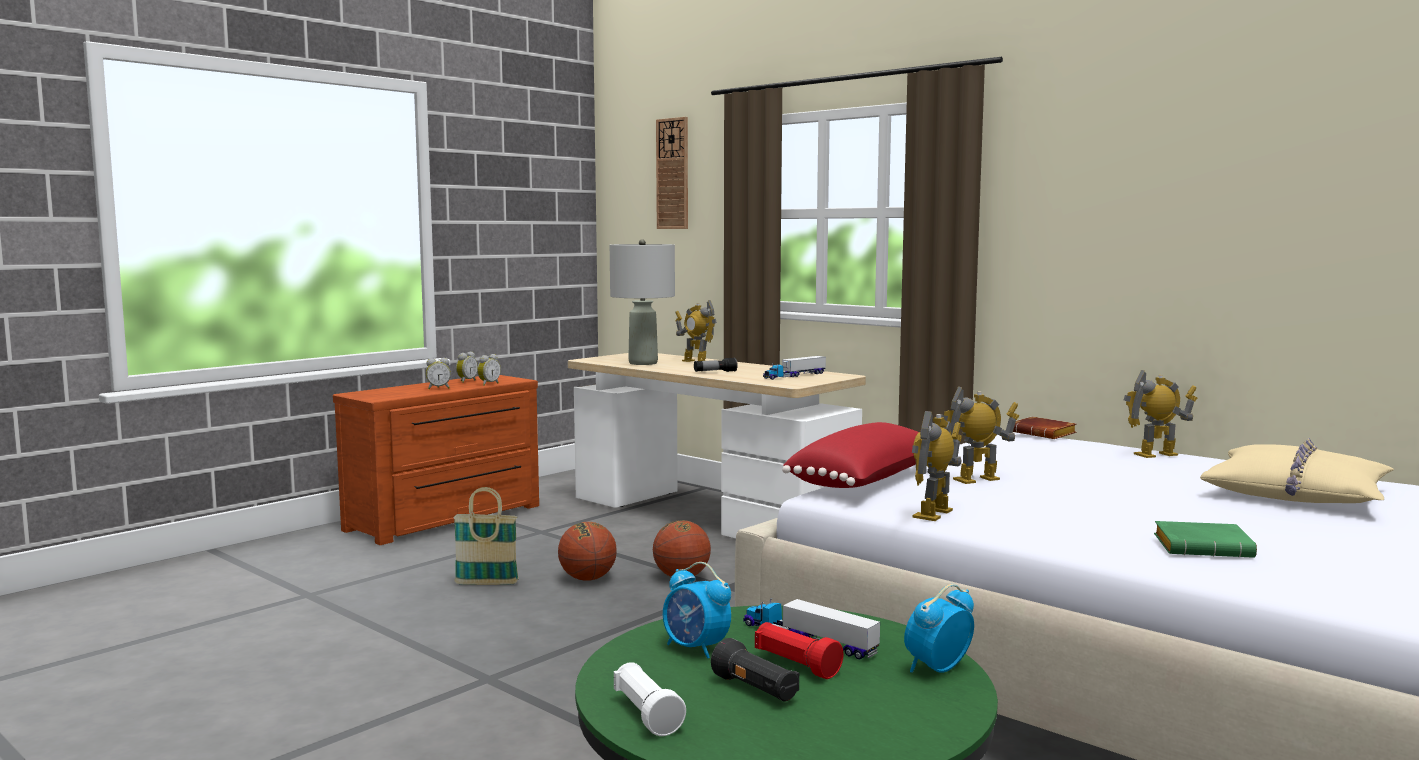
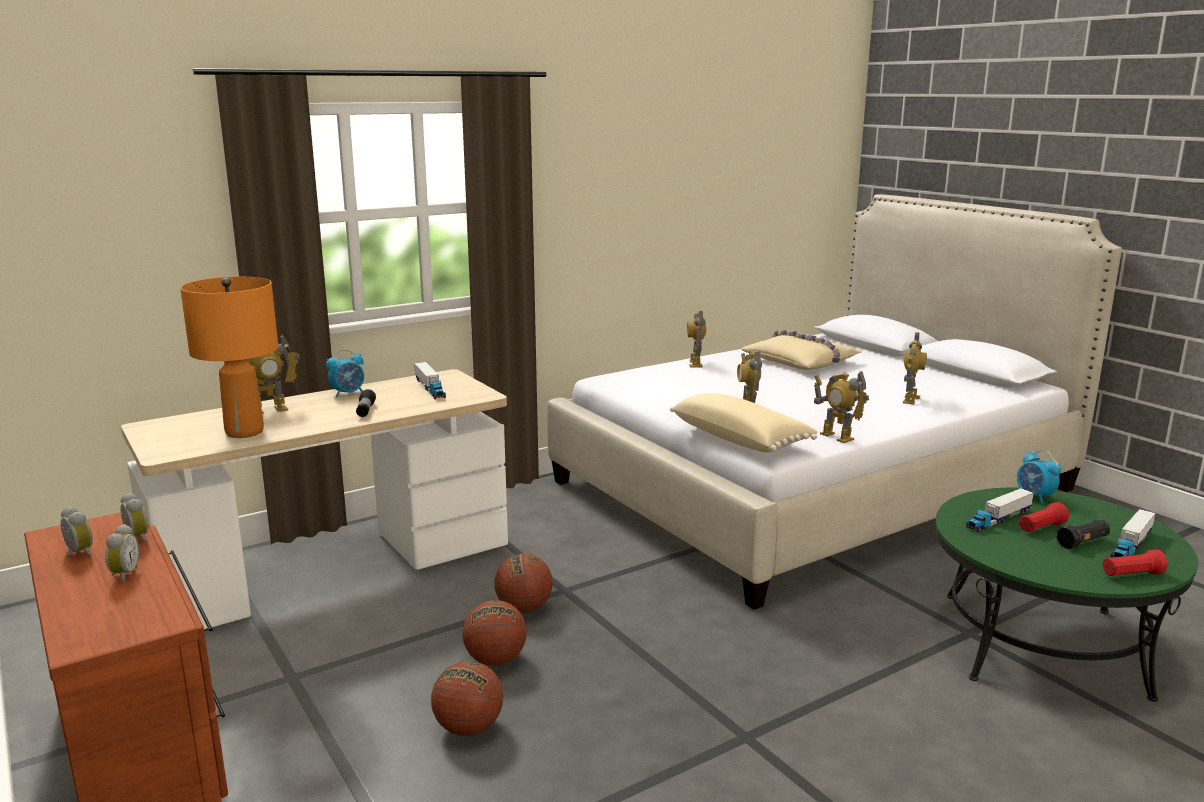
camera: 75 degrees left, 10 degrees up
(487, 583) = (468, 728): basket -> basketball
(643, 363) = (244, 432): grey table lamp -> orange table lamp
(646, 714) = (1131, 575): white flashlight -> red flashlight
(673, 174) = (97, 175): wall clock -> none
(696, 648) = (1023, 551): alarm clock -> alarm clock (348, 393)
(771, 727) = (1131, 545): none -> toy truck
(869, 482) = (740, 439): red pillow -> beige pillow
(1044, 434) = (620, 372): brown book -> none
(1205, 548) = (910, 399): green book -> toy robot

